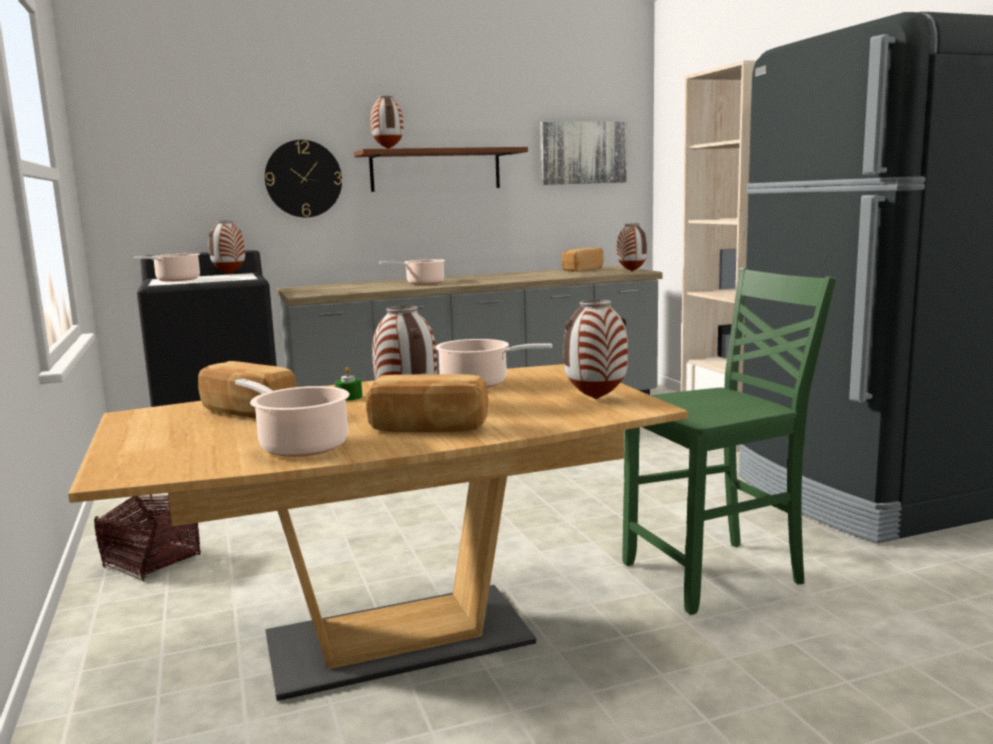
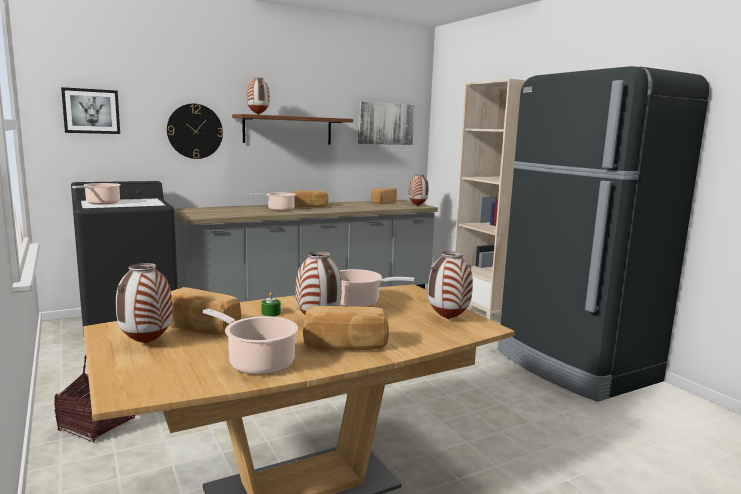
camera: 10 degrees left, 0 degrees up
(163, 158) = (91, 111): none -> picture
(229, 274) = (140, 199): vase -> vase (146, 344)
(469, 278) = (310, 206): none -> bread
(717, 574) = (505, 427): green chair -> none

